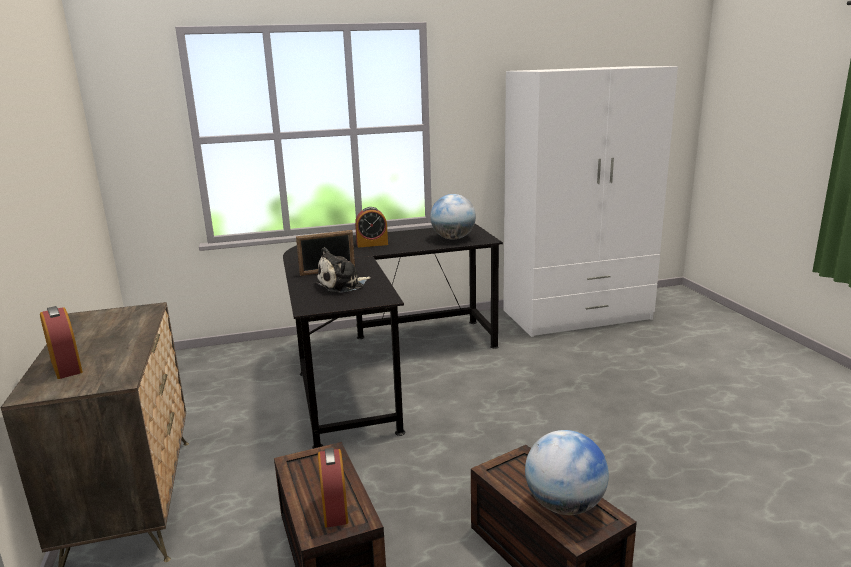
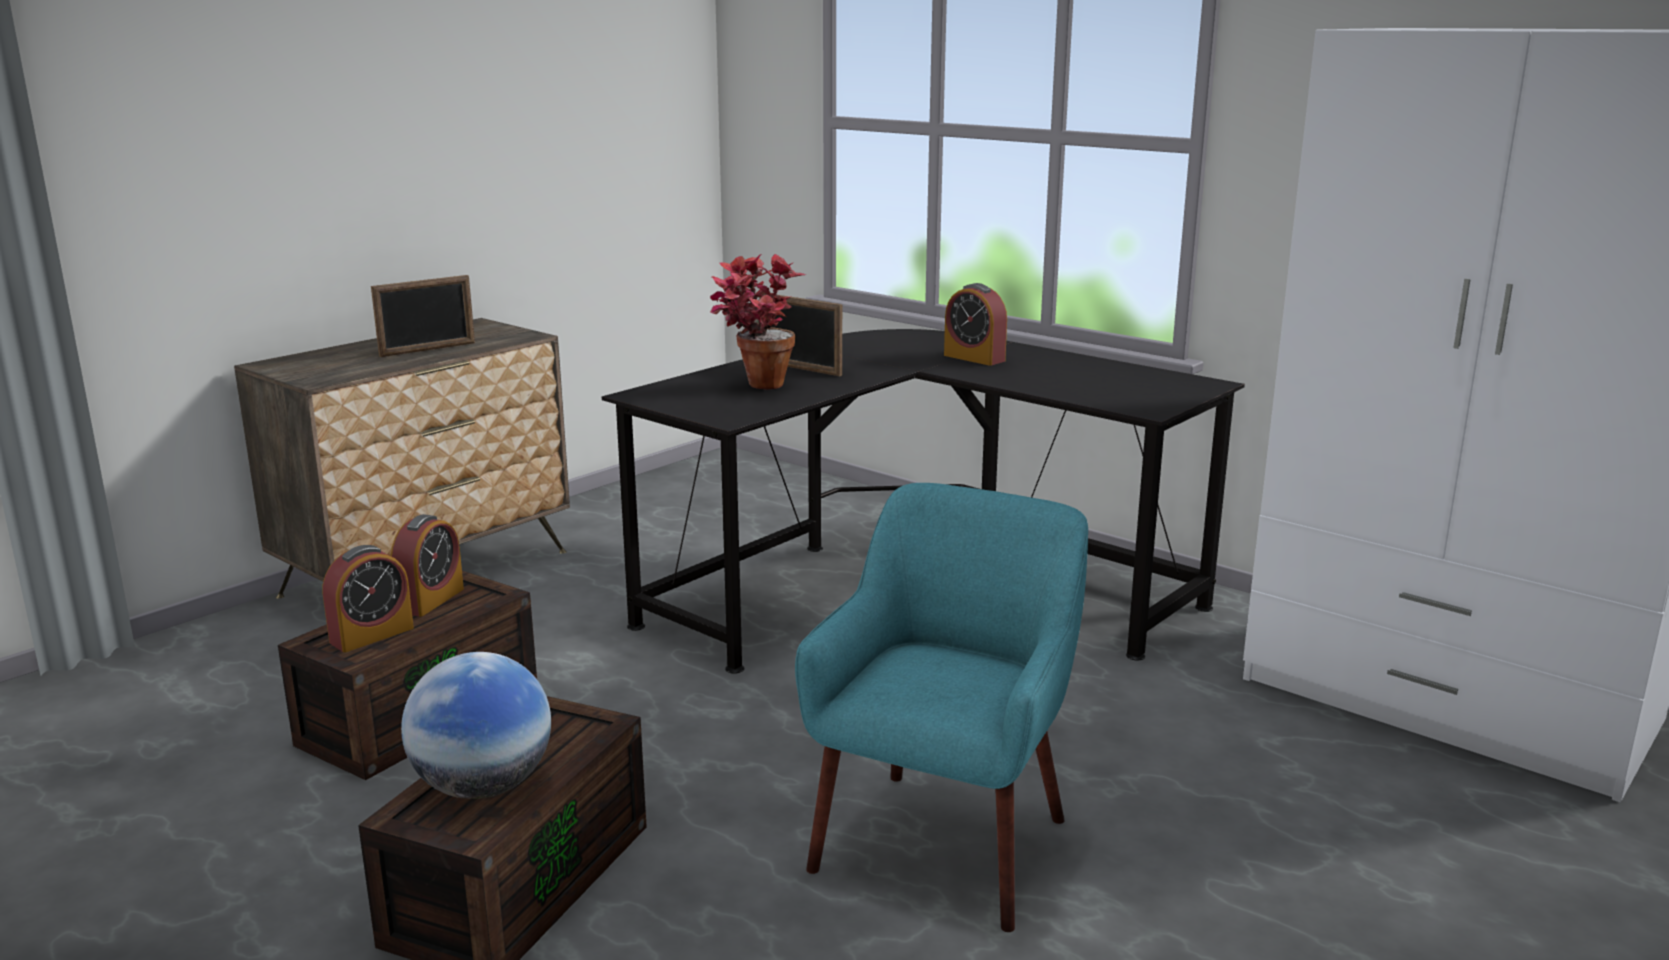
camera: 55 degrees right, 0 degrees up
(66, 366) = (338, 356): alarm clock -> alarm clock (430, 600)
(117, 338) = (428, 349): none -> picture frame
(343, 285) = (754, 387): plush toy -> potted plant
(453, 238) = (1109, 390): globe -> none
(594, 431) = (944, 843): none -> turquoise armchair

